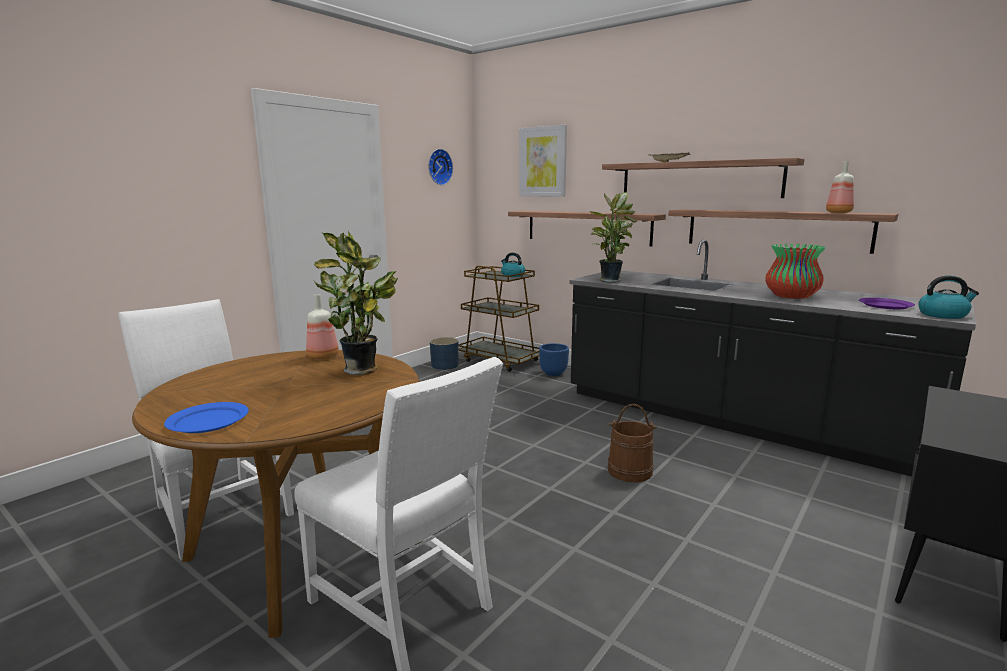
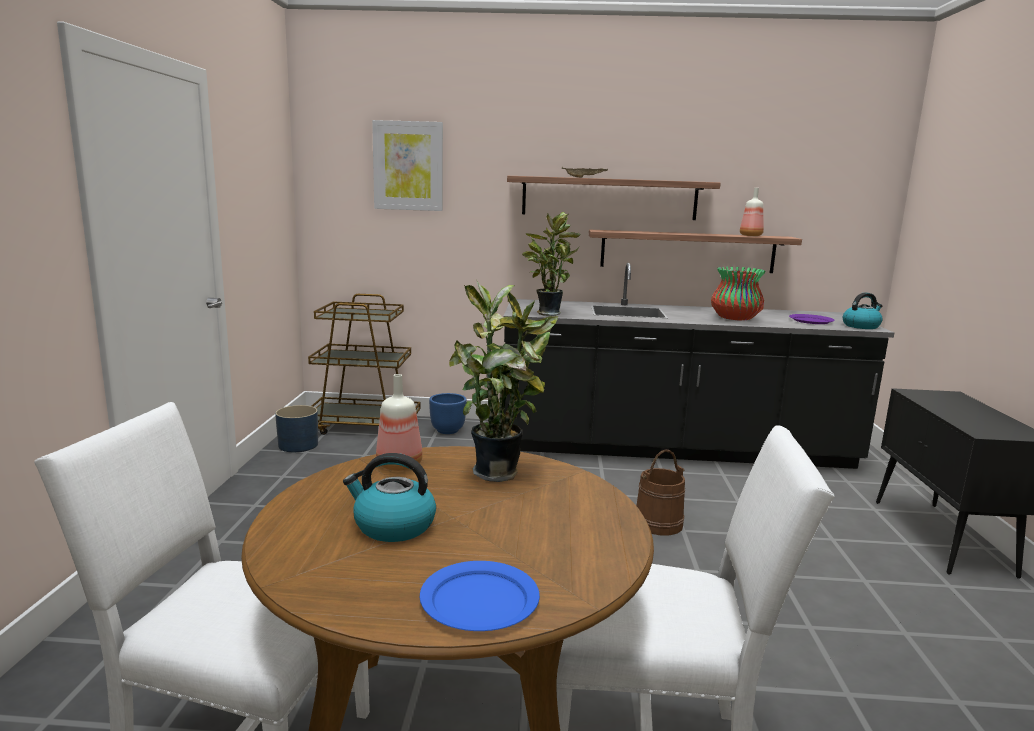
camera: 35 degrees left, 0 degrees up
(438, 167) = (265, 165): wall clock -> none
(512, 275) = (377, 312): kettle -> kettle (393, 526)
(587, 227) = (474, 249): shelf -> none

